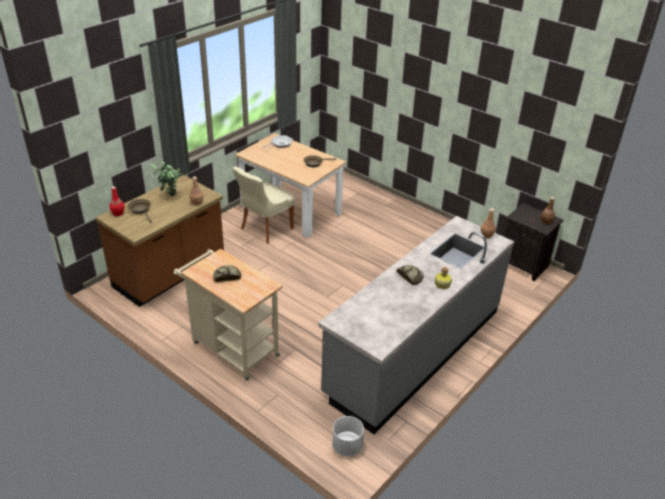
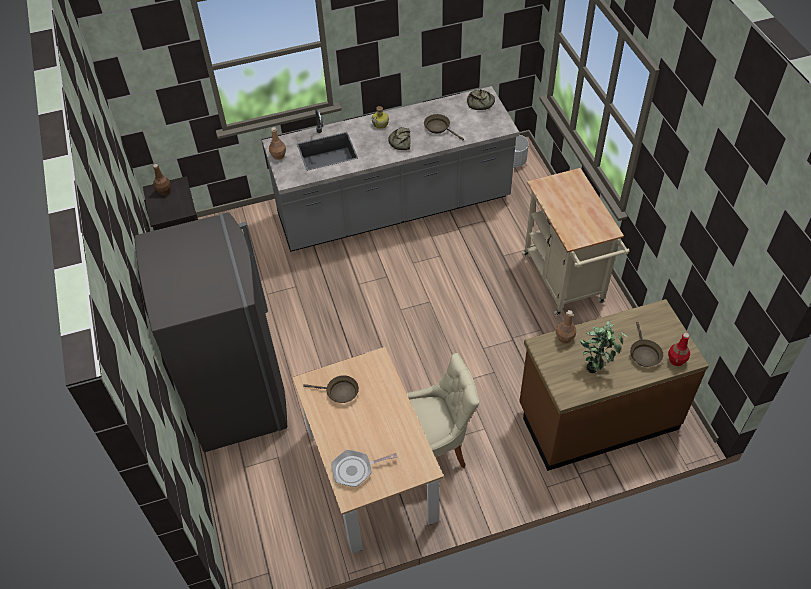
camera: 145 degrees left, 15 degrees up
(227, 276) = (577, 211): bread -> bread (480, 103)
(391, 299) = (439, 128): none -> brown frying pan
(395, 214) = (237, 395): none -> grey fridge

